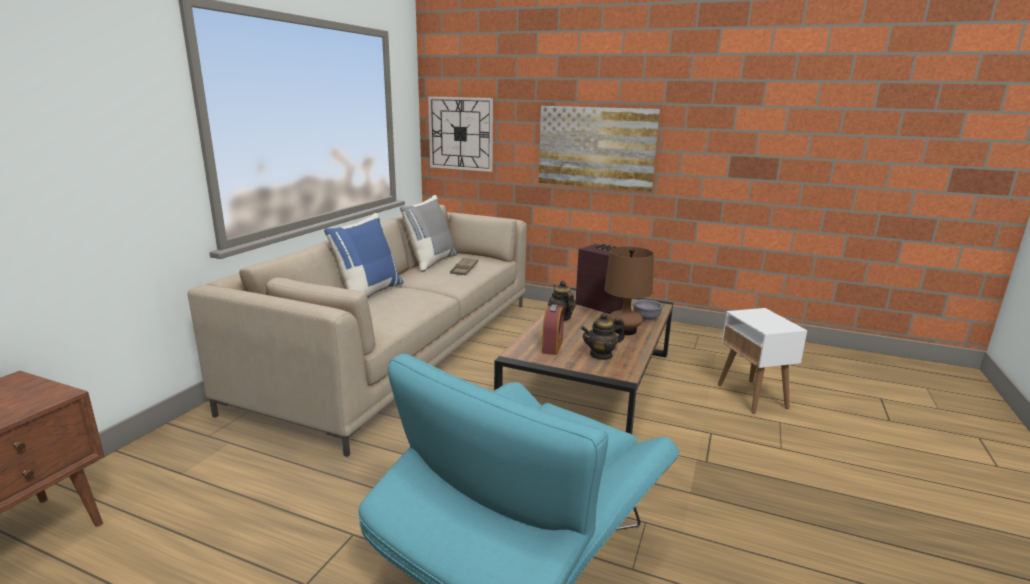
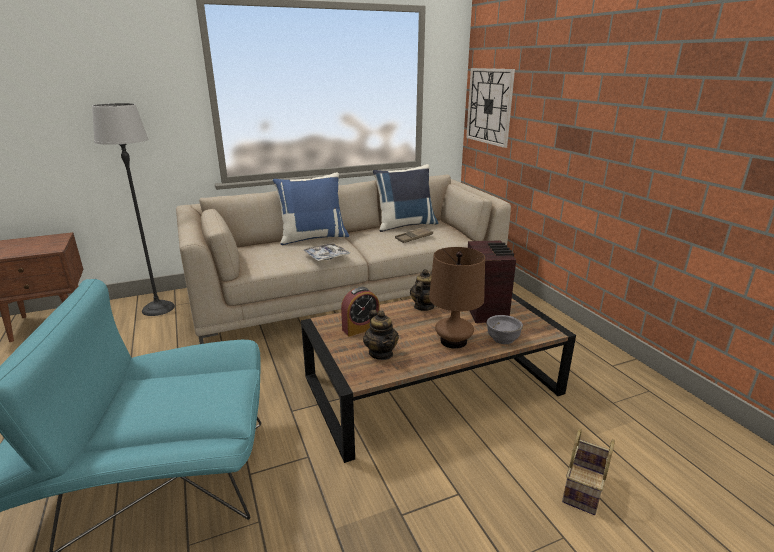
camera: 45 degrees right, 5 degrees up
(190, 448) = (158, 308): none -> floor lamp
(425, 303) = (326, 256): none -> tray
(430, 262) = (405, 225): grey pillow -> blue pillow
(596, 147) = (593, 130): picture -> none
(601, 355) = (381, 353): teapot -> teapot turned 135 degrees counterclockwise
(752, 396) = (584, 490): white side table -> basket

